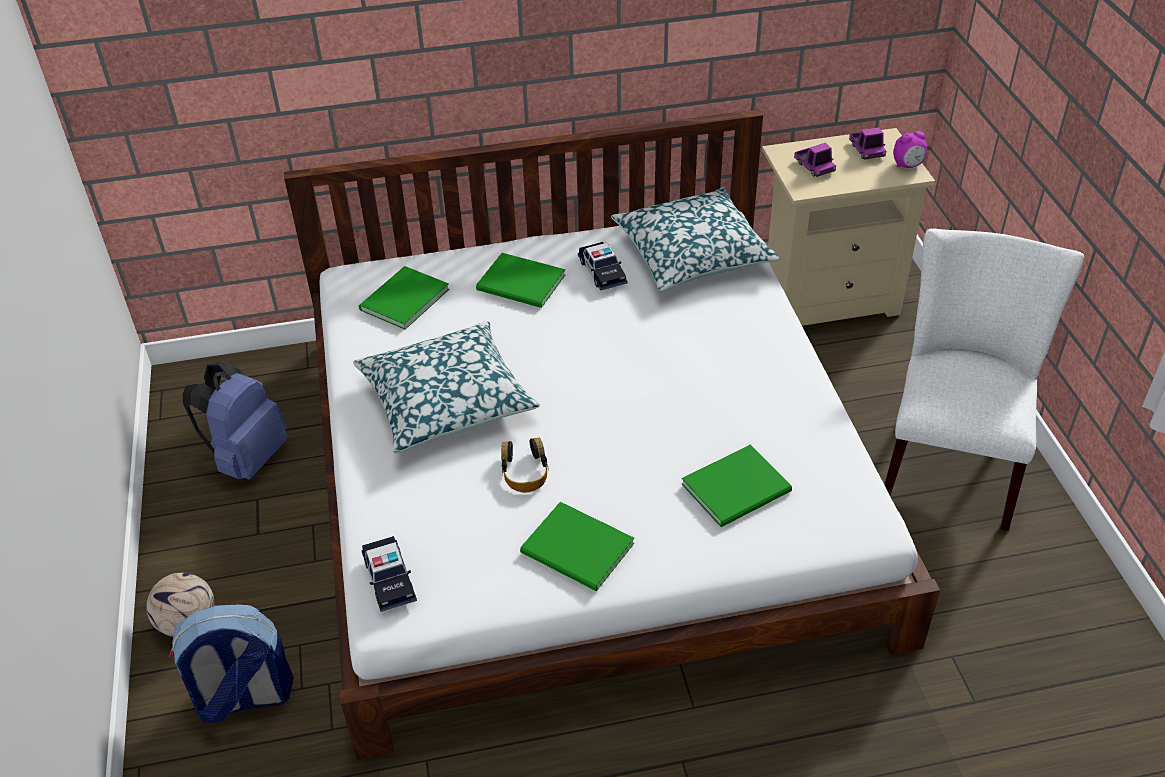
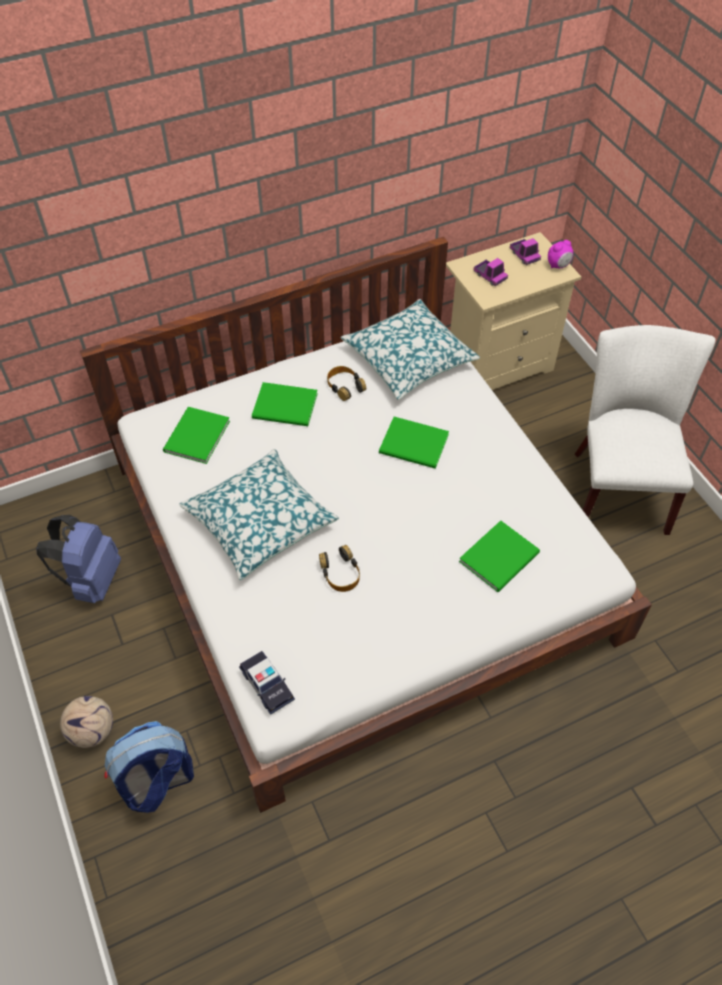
camera: 15 degrees left, 10 degrees up
(578, 551) = (401, 632): green book -> green book (415, 446)
(602, 272) = (345, 386): toy car -> headphones

